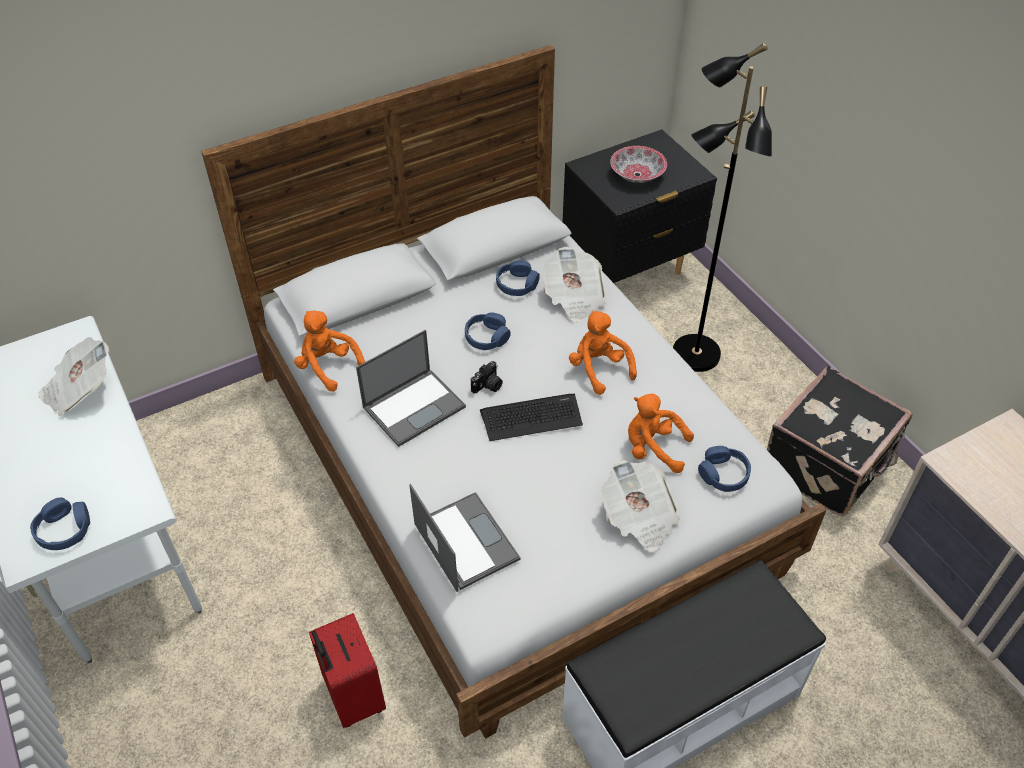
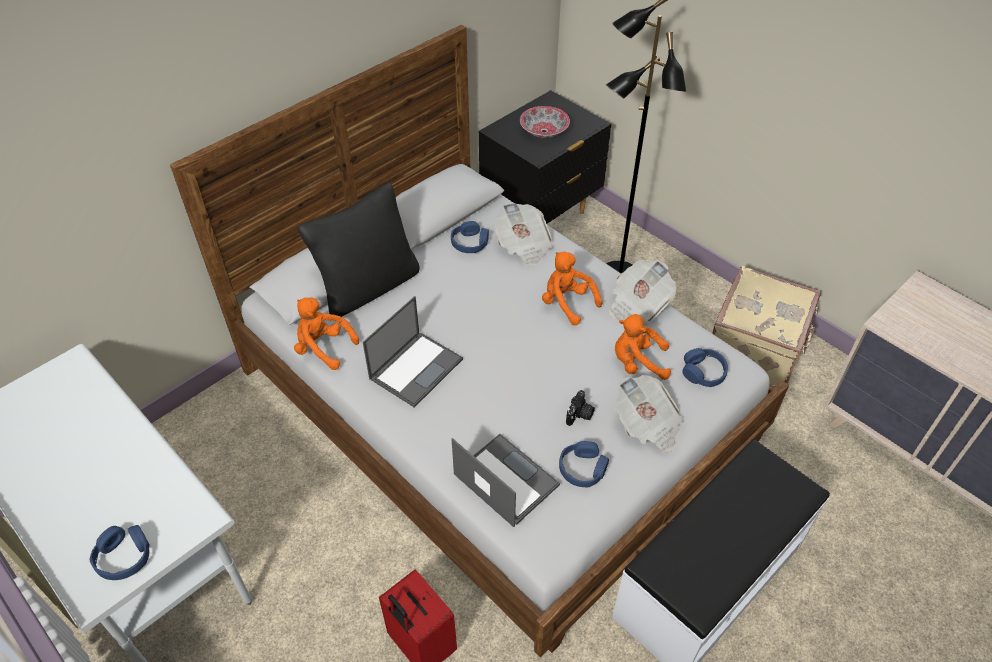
camera: 15 degrees left, 0 degrees up
(80, 390) = (95, 417): newspaper -> newspaper (637, 305)
(394, 312) = (368, 287): none -> black pillow
(487, 337) = (459, 294): blue headphones -> blue headphones (582, 469)
(488, 386) = (476, 337): camera -> camera (580, 415)
(531, 417) = (524, 357): keyboard -> none
(829, 464) = (756, 348): black suitcase -> beige suitcase

